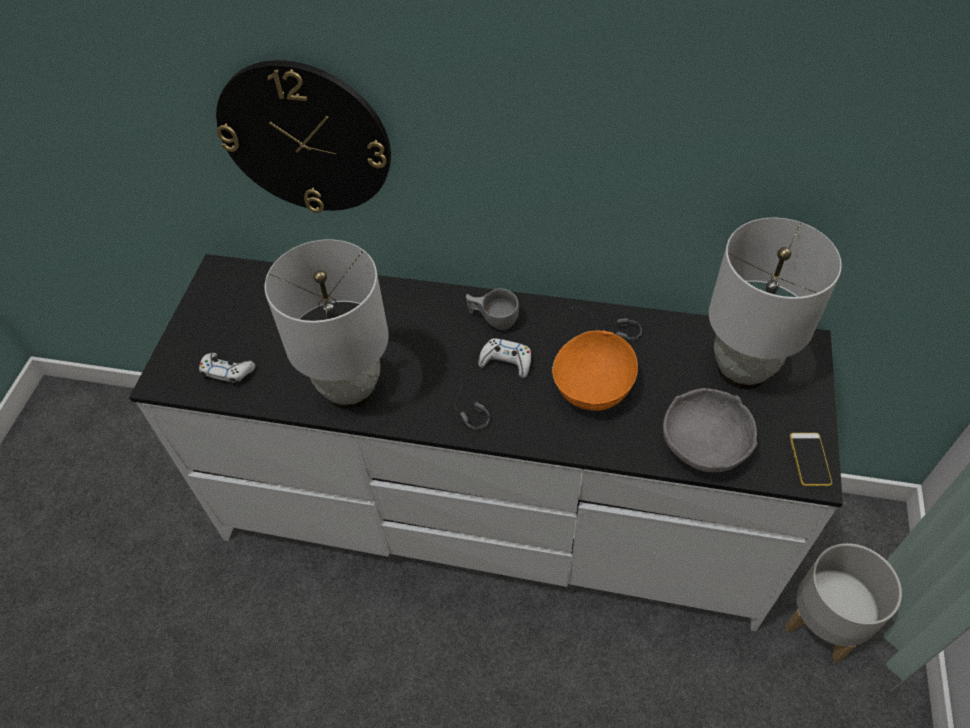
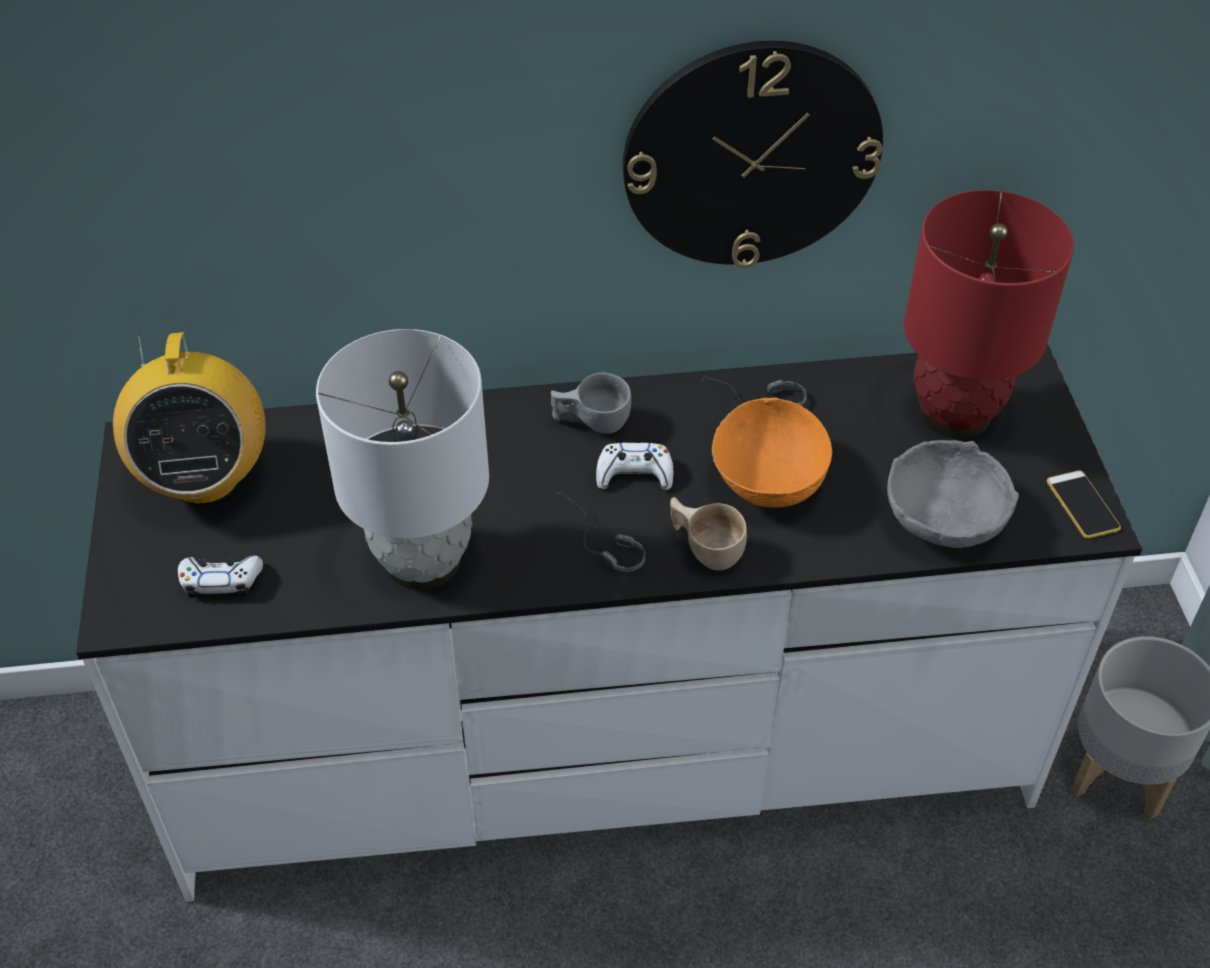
camera: 20 degrees left, 5 degrees down
(245, 303) = (205, 478): none -> radio
(305, 138) = (284, 202): wall clock -> wall clock (751, 155)
(531, 425) = (705, 548): none -> beige cup
(741, 369) = (954, 414): white table lamp -> red table lamp

